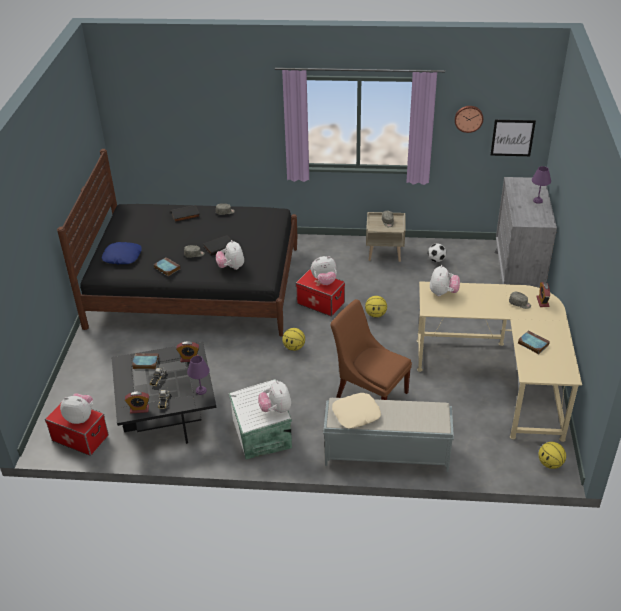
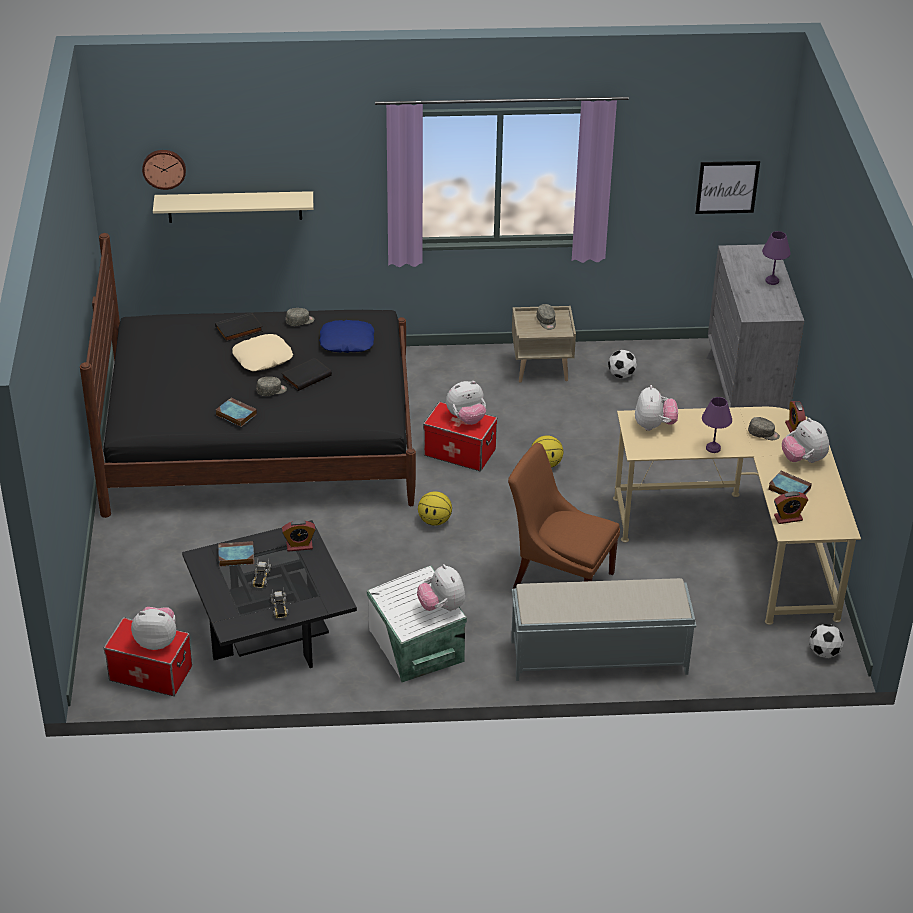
camera: 10 degrees left, 0 degrees up
(122, 257) = (161, 401): blue pillow -> blue pillow (347, 341)
(139, 409) = (247, 621): alarm clock -> alarm clock (788, 518)
(189, 137) = (234, 206): none -> beige shelf
(200, 391) = (328, 589): purple table lamp -> purple table lamp (712, 448)
(231, 267) = (333, 407): plush toy -> plush toy (803, 459)
(356, 414) = (559, 603): beige pillow -> beige pillow (263, 358)
(468, 118) = (662, 162): wall clock -> wall clock (164, 168)
(550, 464) = (824, 652): basketball -> football

